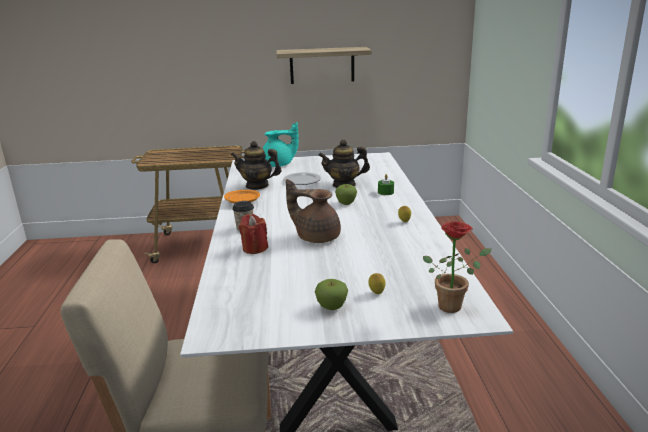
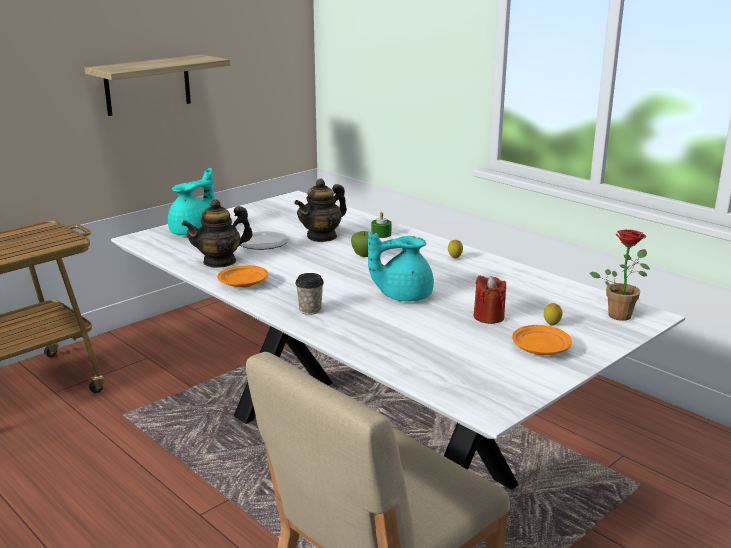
camera: 40 degrees left, 0 degrees up
(254, 248) = (364, 325): red candle -> red candle (488, 317)
(316, 237) = (402, 295): brown teapot -> turquoise teapot
(331, 307) = (540, 349): apple -> orange plate

